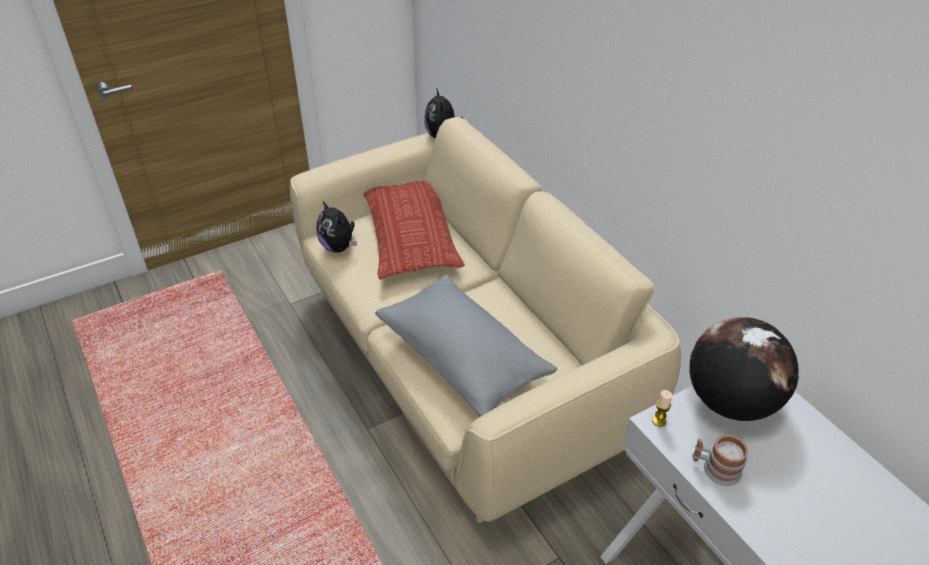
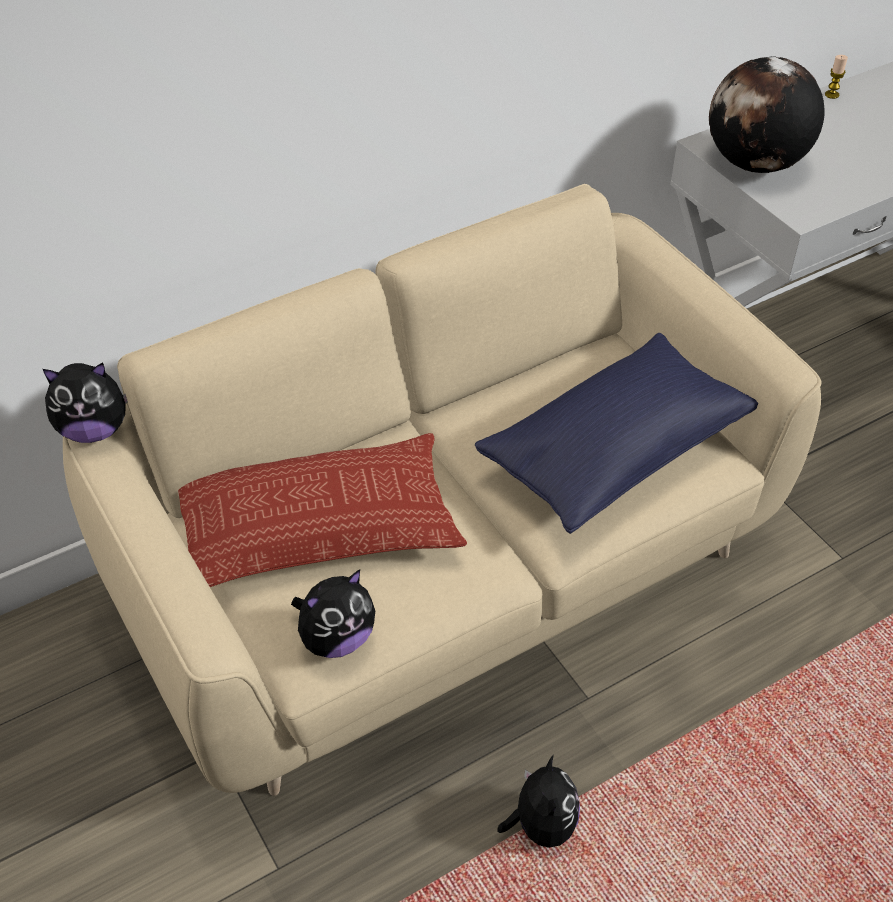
camera: 90 degrees left, 5 degrees up
(290, 402) = (541, 825): none -> plush toy
(462, 358) = (614, 452): grey pillow -> blue pillow
(659, 421) = (798, 214): candle -> candle (831, 95)
(715, 469) = (851, 185): mug -> none

